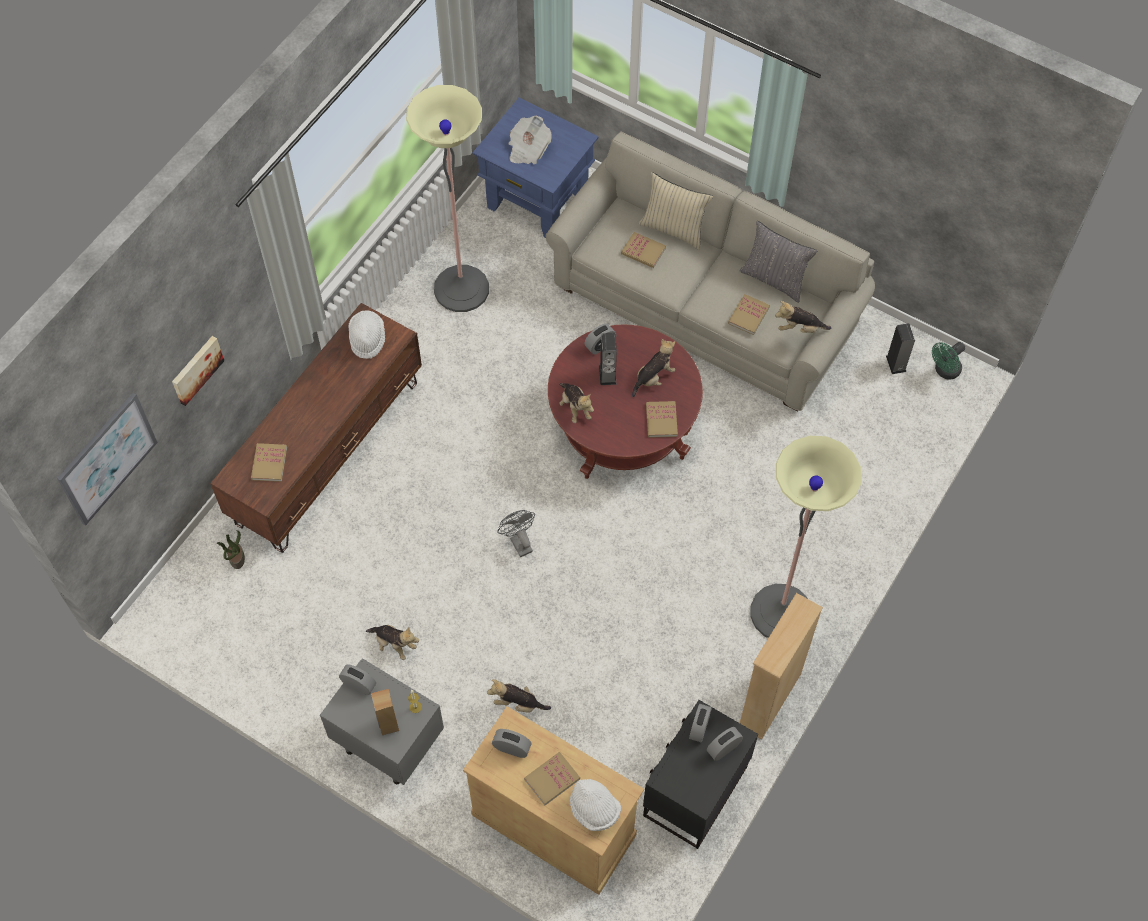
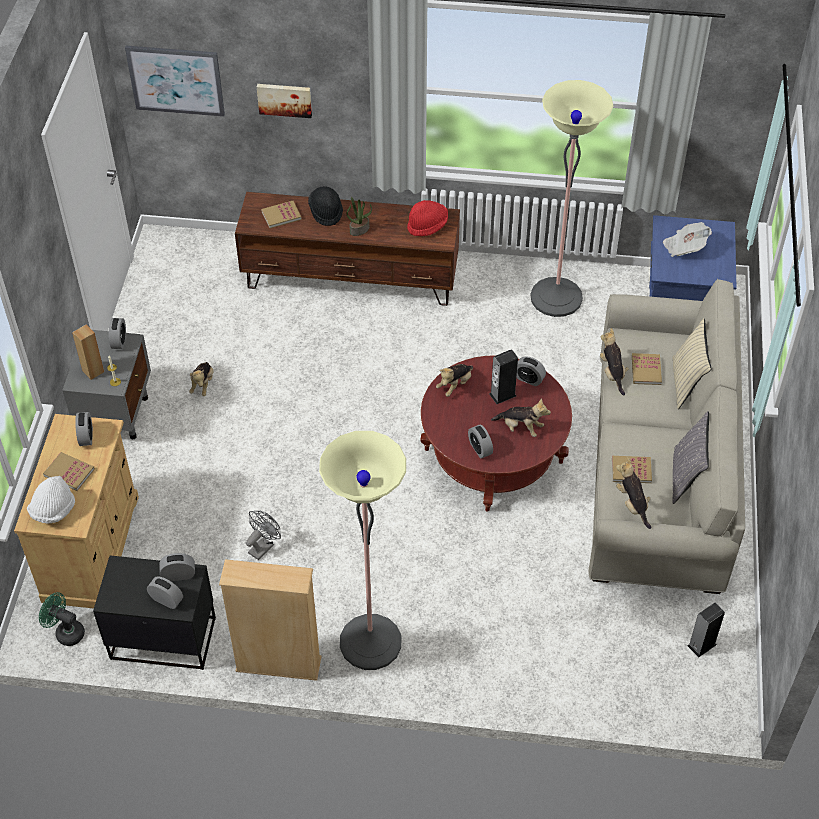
camera: 65 degrees right, 10 degrees down
(236, 557) = (229, 264): potted plant -> potted plant (359, 229)
(290, 420) = (326, 212): none -> black hat
(367, 339) = (427, 226): white hat -> red hat
(518, 703) = (189, 483): plush toy -> plush toy (612, 373)
(519, 542) = (337, 427): grey fan -> grey fan (263, 546)
(661, 420) = (480, 449): book -> alarm clock
(944, 371) = (721, 691): green fan -> green fan (66, 632)

